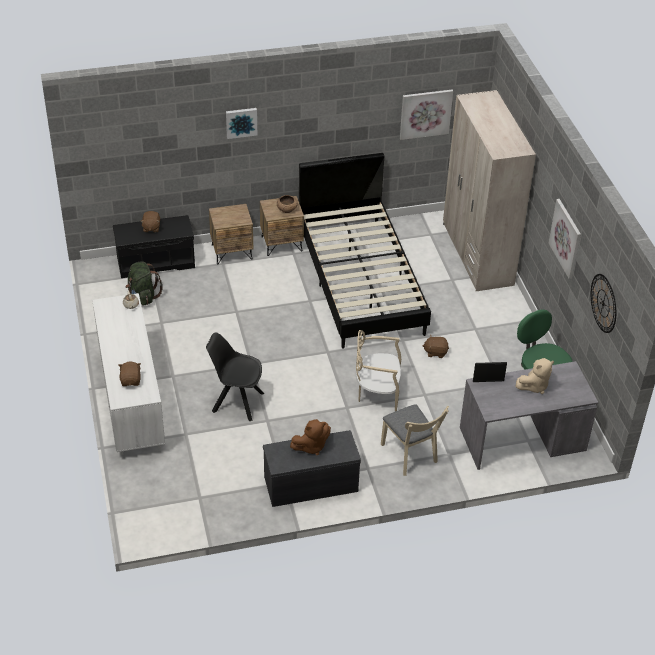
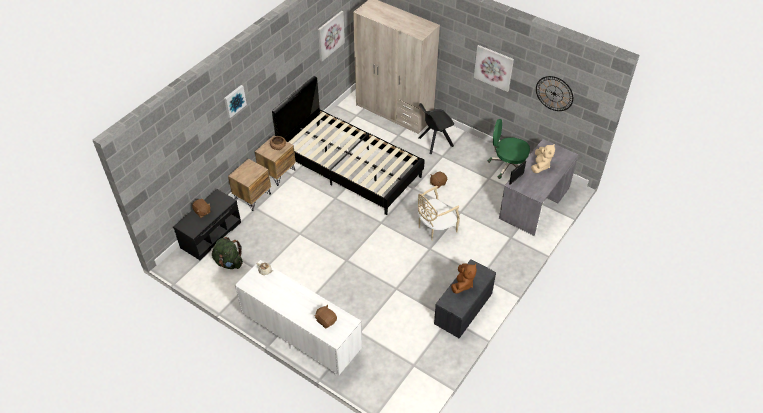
camera: 40 degrees left, 5 degrees up
(236, 402) = (365, 290): black chair -> black chair (434, 142)
(411, 456) = (494, 252): beige chair -> none

